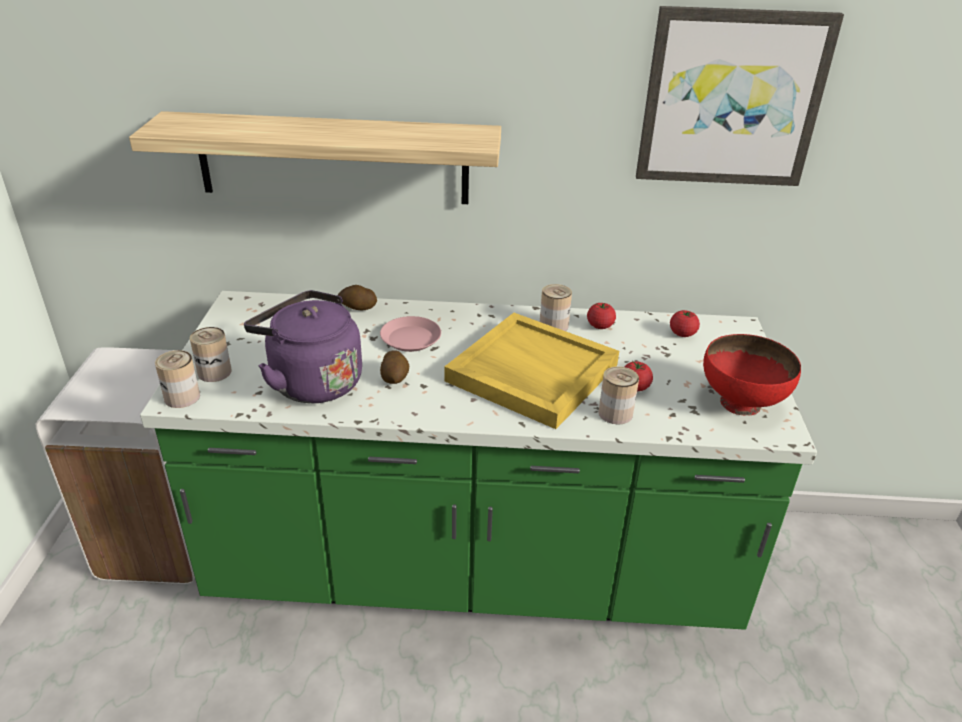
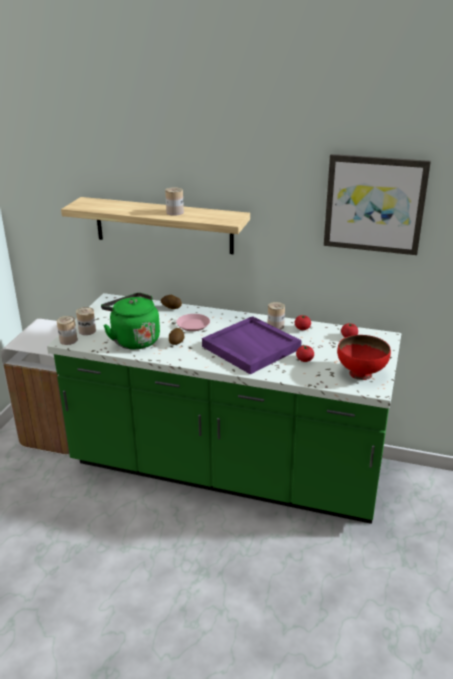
camera: 15 degrees right, 5 degrees down
(311, 381) = (133, 340): purple kettle -> green kettle
(530, 373) = (250, 347): yellow tray -> purple tray
(615, 413) = (286, 371): can -> can (175, 212)

